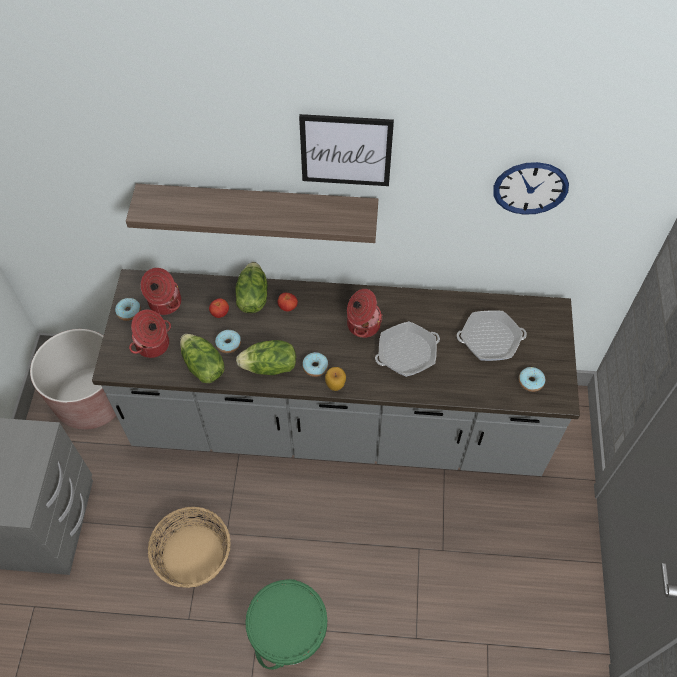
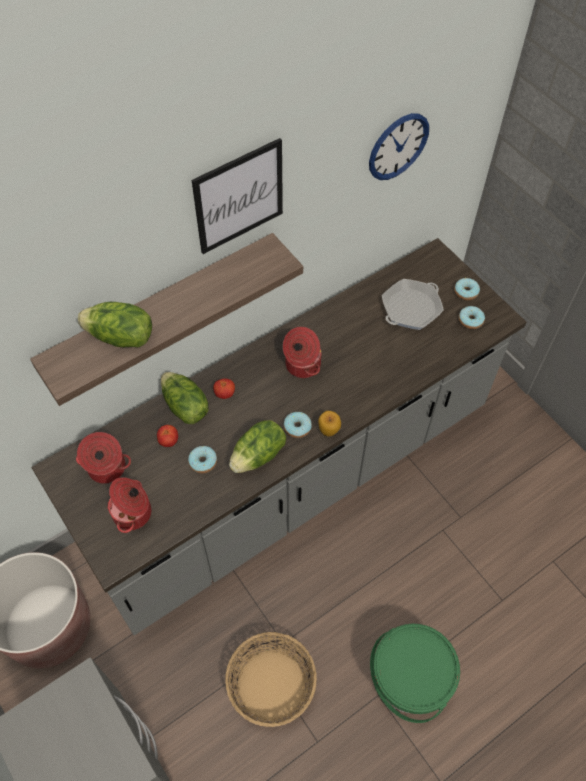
camera: 40 degrees left, 0 degrees up
(129, 312) = (79, 500): donut -> donut (466, 292)
(203, 367) = (199, 498): lettuce -> lettuce (120, 337)
(407, 353) = (359, 363): frying pan -> none

